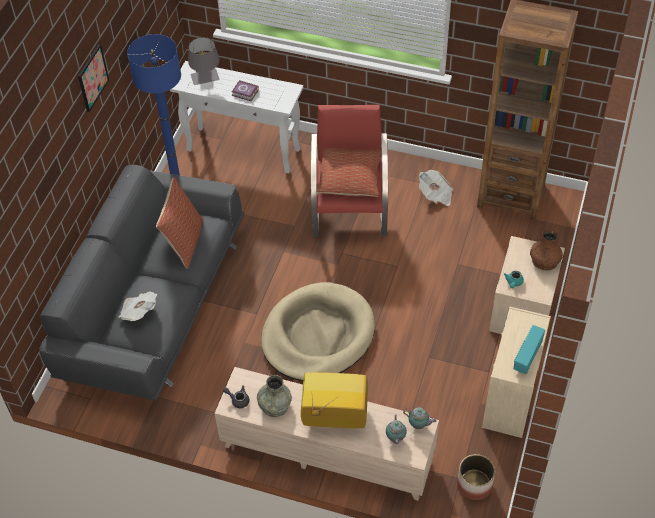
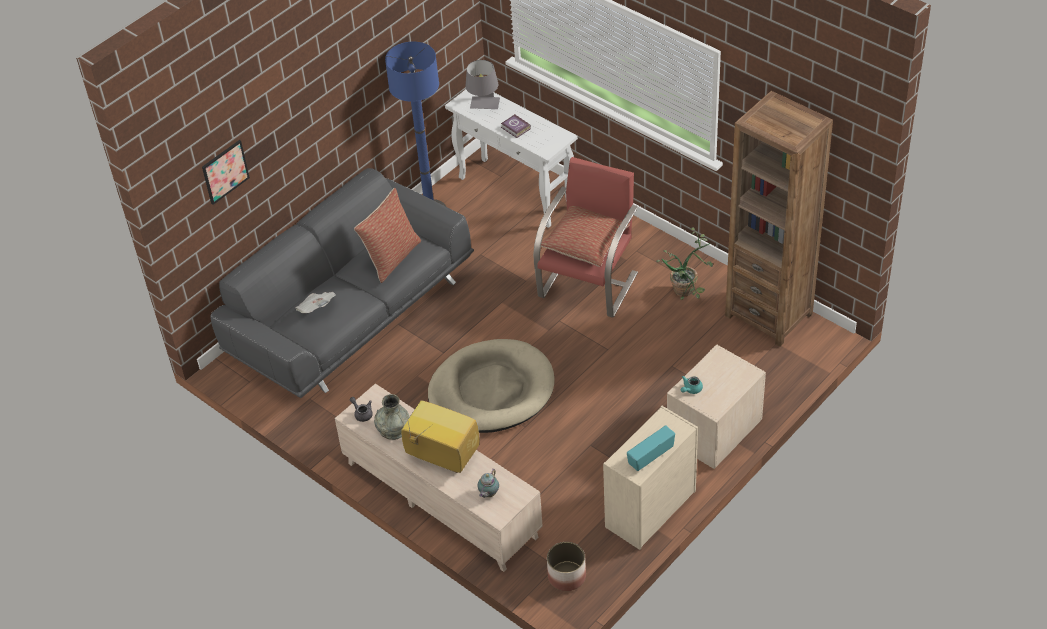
camera: 25 degrees right, 5 degrees down
(92, 77) = (335, 67): picture -> picture (225, 171)
(419, 425) = (518, 489): teapot -> none
(435, 195) = (688, 291): newspaper -> potted plant
(544, 261) = (736, 378): brown vase -> none

